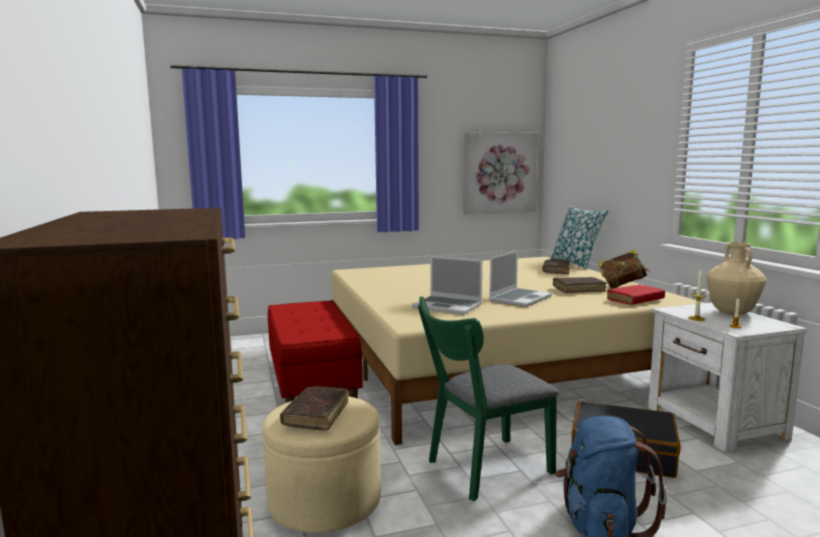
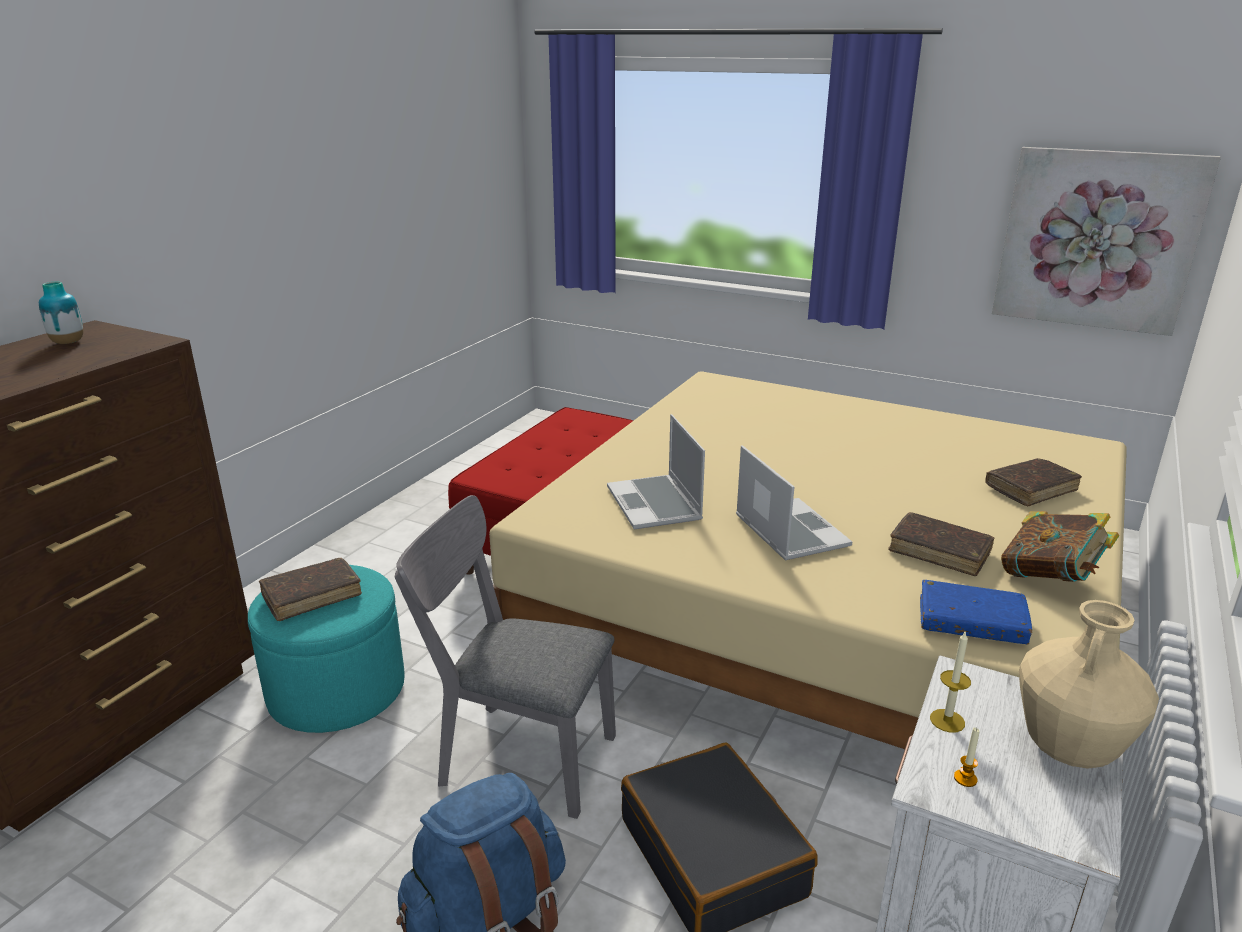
camera: 45 degrees right, 15 degrees up
(122, 214) = (68, 342): none -> vase
(325, 501) = (337, 690): beige ottoman -> turquoise ottoman
(482, 469) = (516, 755): green chair -> grey chair
(520, 298) = (788, 531): laptop -> laptop turned 105 degrees counterclockwise
(576, 263) = (1130, 483): pillow -> none
(635, 300) = (971, 622): red book -> blue book

